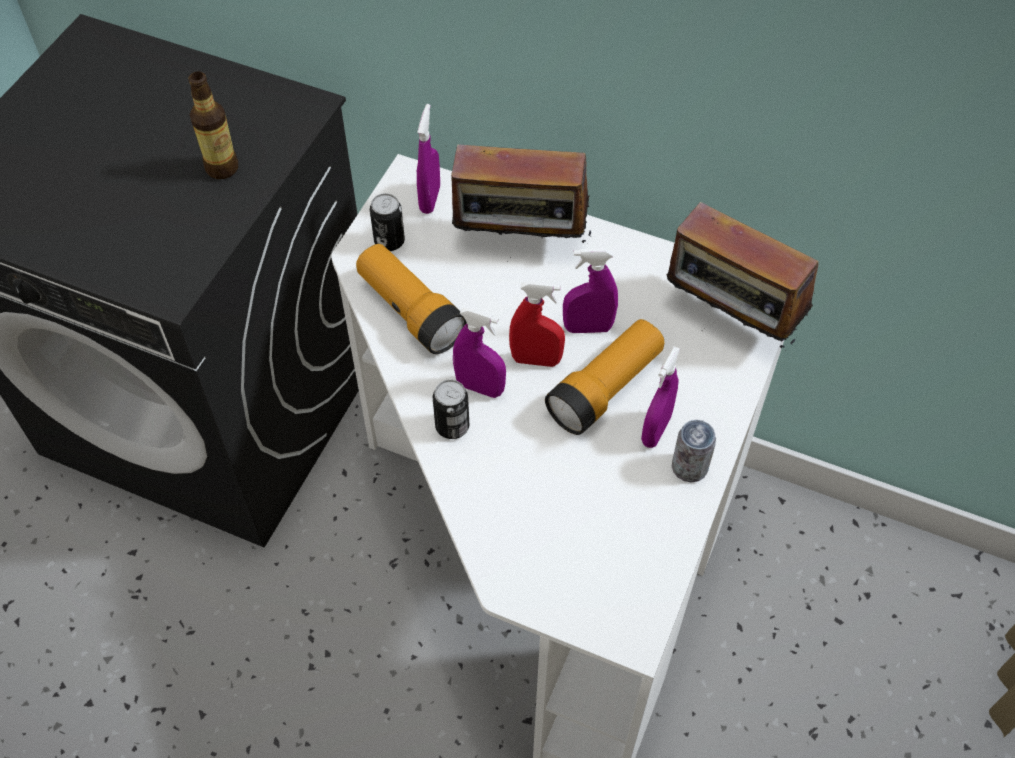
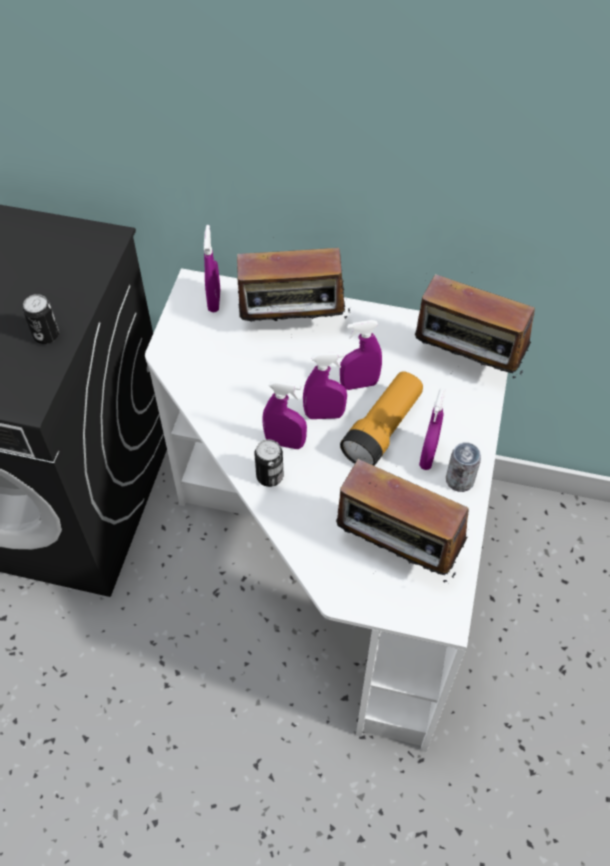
camera: 10 degrees left, 0 degrees up
(222, 168) = (47, 297): bottle -> none
(389, 241) = (189, 338): can -> can (46, 335)
(410, 311) = (217, 391): flashlight -> none
(536, 360) = (324, 415): red spray bottle -> purple spray bottle
(590, 543) = (396, 550): none -> radio

